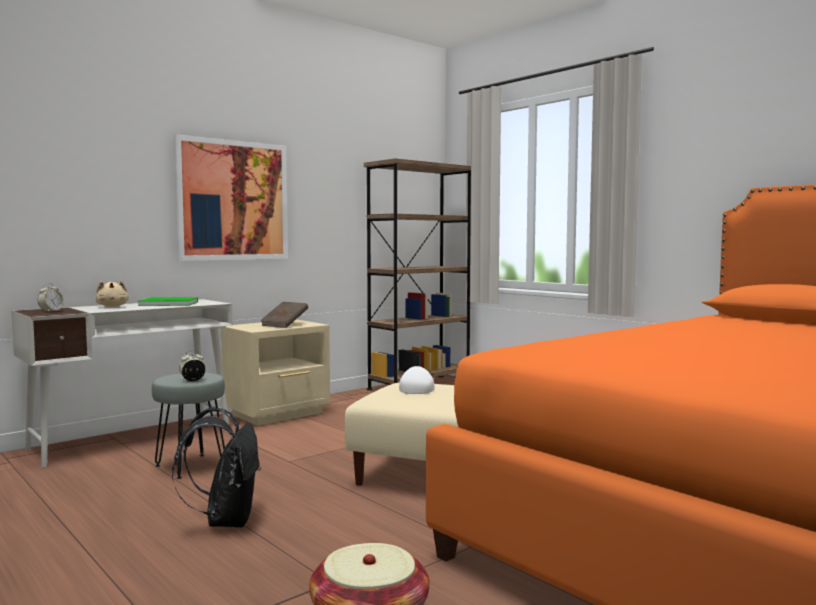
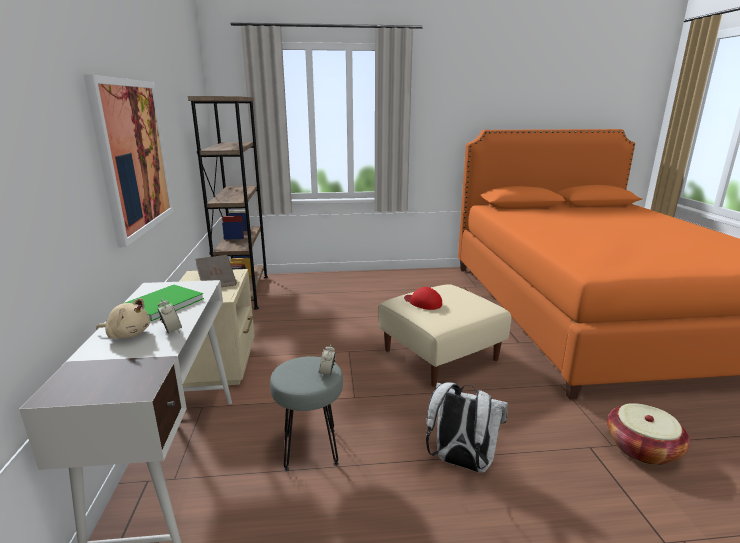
camera: 55 degrees left, 15 degrees up
(51, 311) = (109, 378): alarm clock -> alarm clock (171, 331)
(226, 521) = (461, 462): black backpack -> white backpack
(417, 388) = (423, 302): white cap -> red cap

